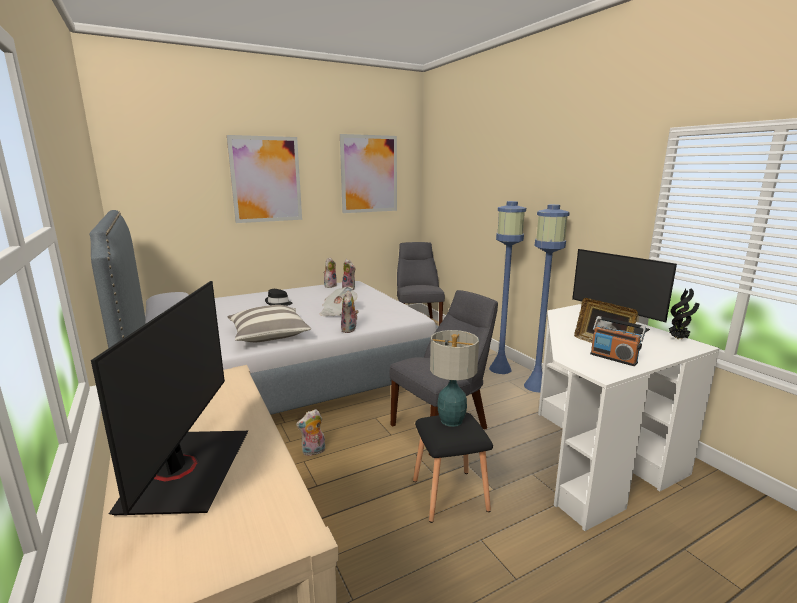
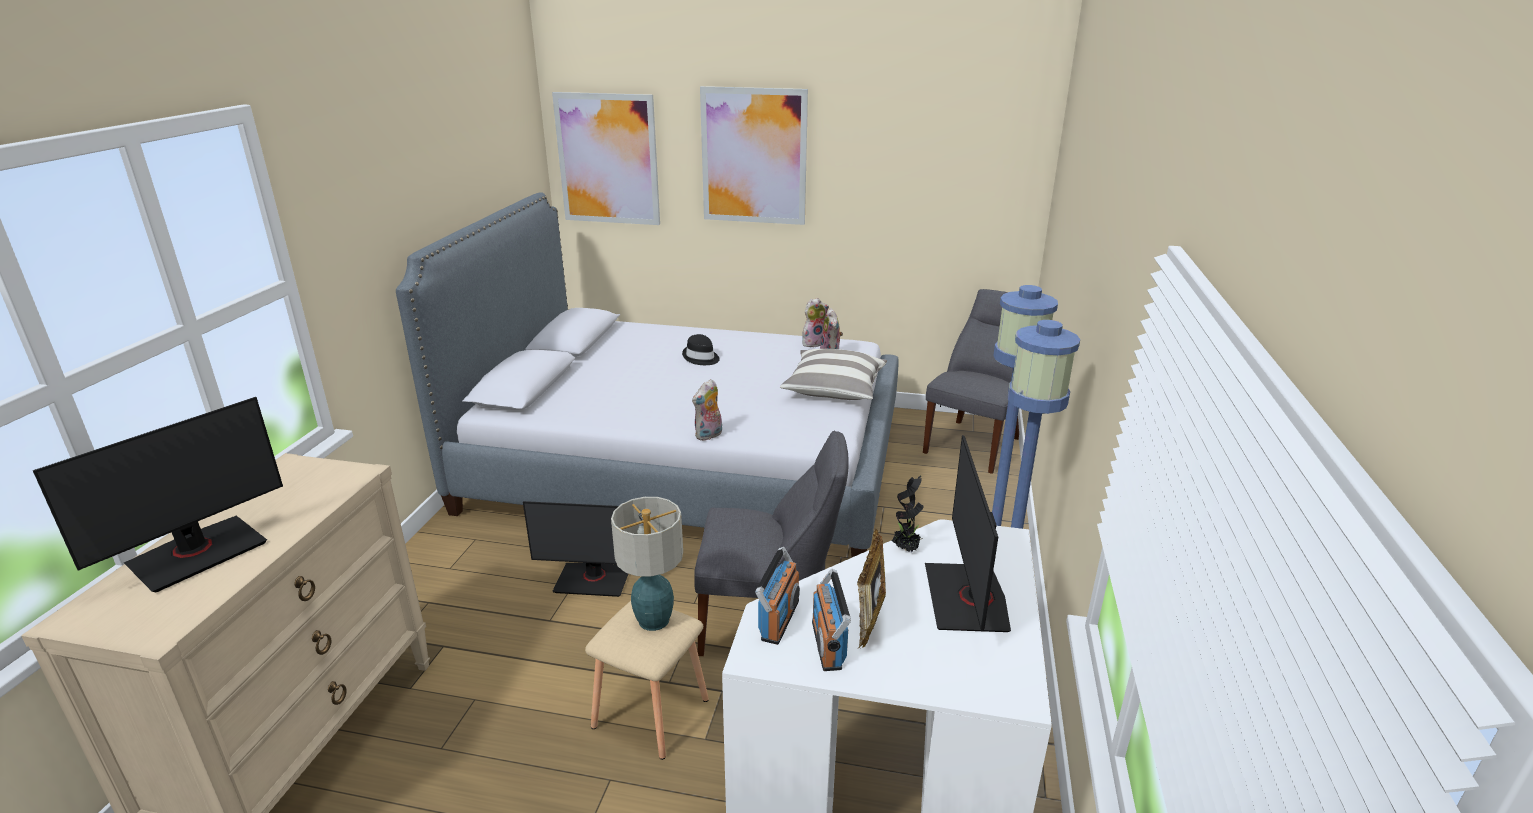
camera: 40 degrees right, 10 degrees up
(269, 335) = (615, 409): pillow -> pillow (834, 389)
(313, 452) = (593, 580): plush toy -> monitor
(337, 312) = (741, 398): newspaper -> none
(369, 174) = (936, 156): picture -> picture (608, 159)
(448, 494) = (651, 711): black stool -> beige stool
(578, 359) = (779, 620): none -> radio
(678, 339) = (1021, 672): potted plant -> potted plant (906, 549)

